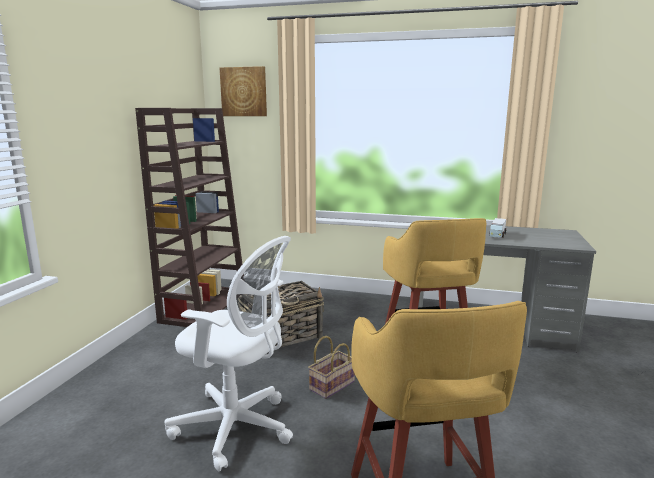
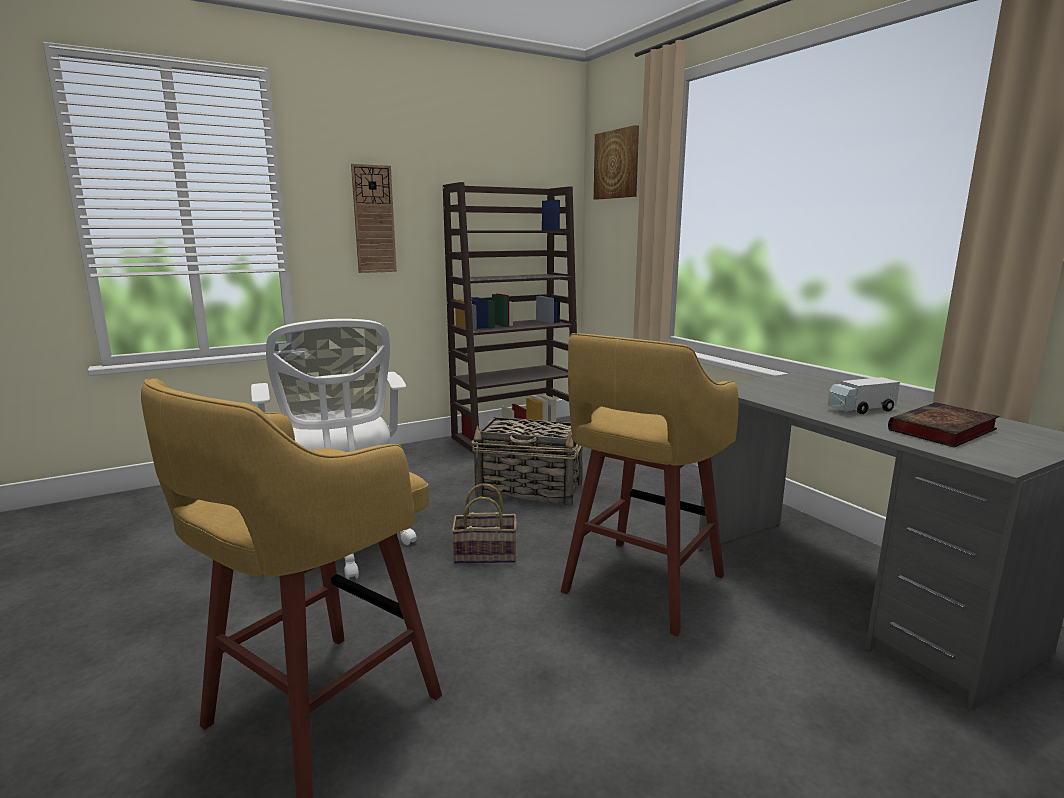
camera: 45 degrees right, 0 degrees up
(89, 141) = (374, 219): none -> wall clock
(539, 238) = (942, 431): none -> book

